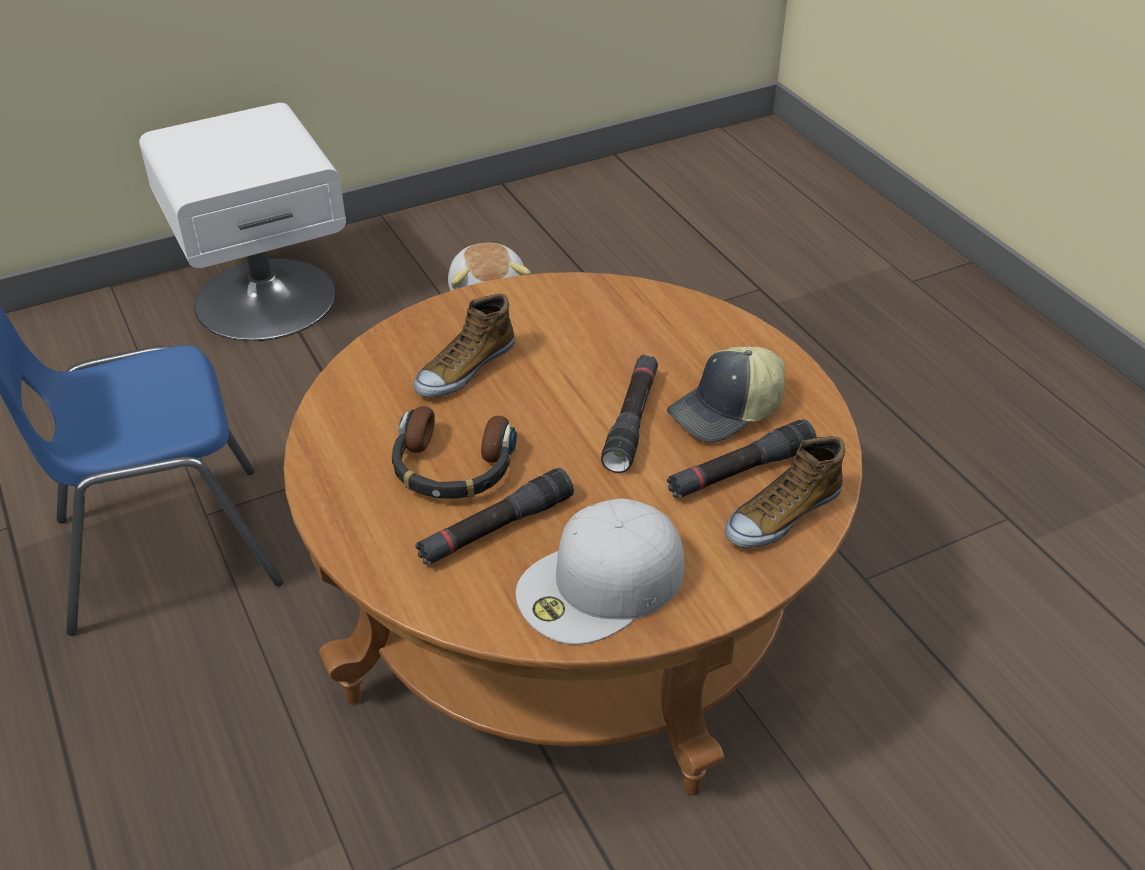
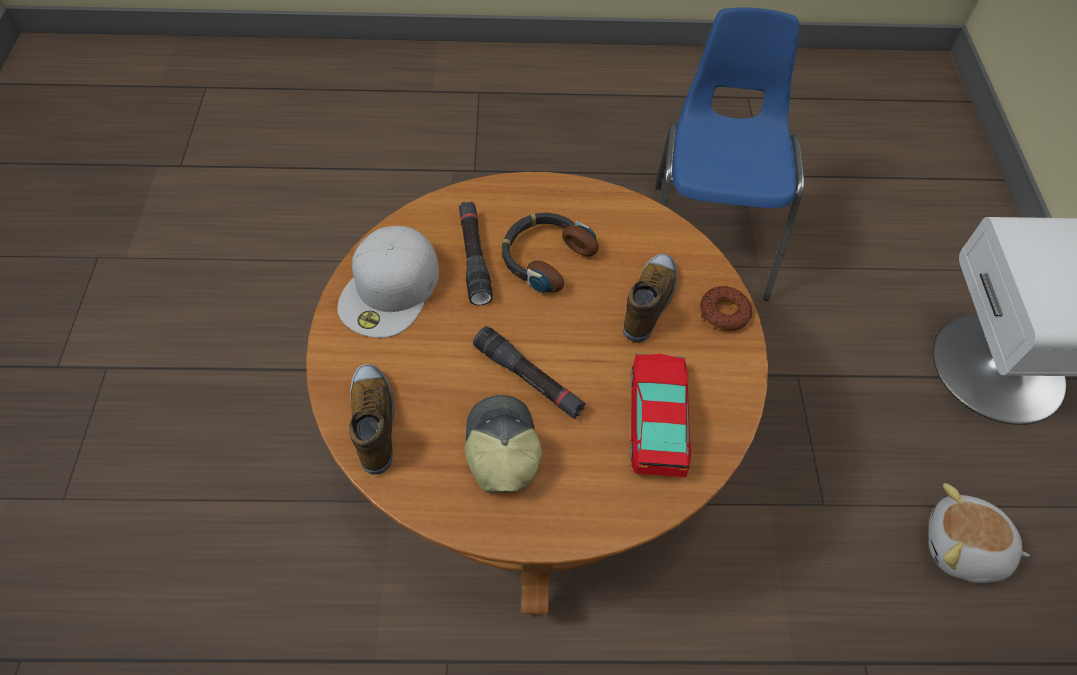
camera: 115 degrees right, 15 degrees up
(443, 317) = (724, 313): none -> donut
(464, 368) = (650, 302): shoe -> shoe turned 45 degrees clockwise
(601, 585) = (390, 289): white cap -> white cap turned 150 degrees counterclockwise
(606, 325) = (659, 420): none -> toy car
(740, 471) = (432, 420): black flashlight -> none

